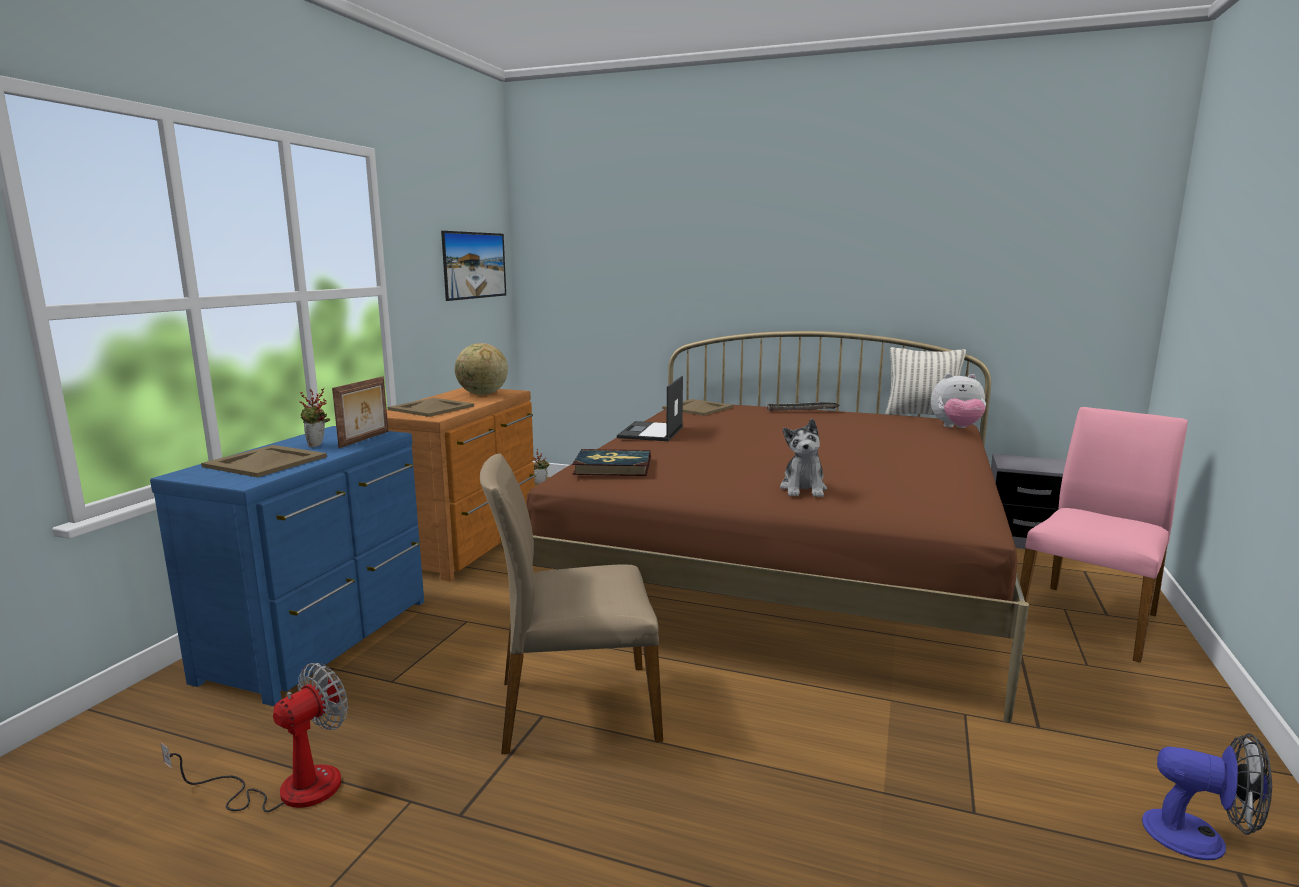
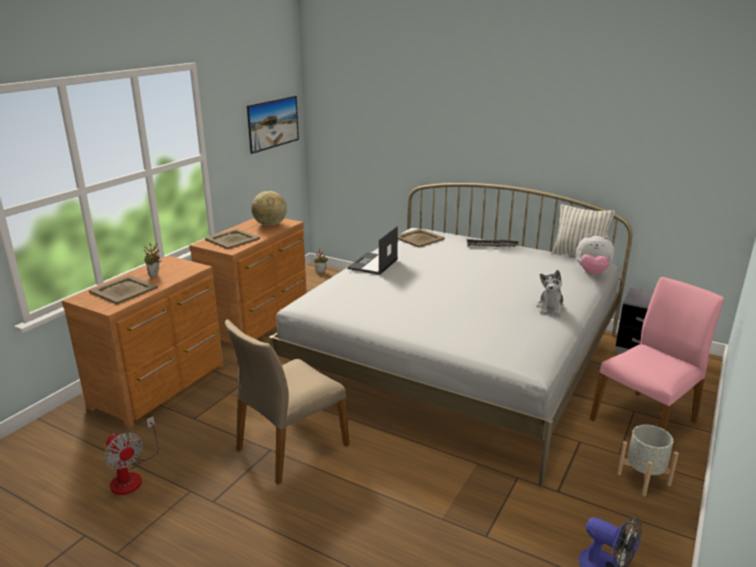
camera: 10 degrees right, 10 degrees up
(288, 788) = (131, 476): fan -> fan turned 90 degrees clockwise
(324, 639) = (162, 386): blue dresser -> brown dresser
(365, 439) = (183, 271): picture frame -> none
(575, 707) = (290, 447): beige chair -> beige chair turned 45 degrees counterclockwise
(612, 467) = (331, 298): book -> none
(784, 570) = (458, 361): brown bed -> white bed
(803, 489) = (440, 329): plush toy -> plush toy (550, 308)
(1146, 696) = (643, 479): none -> grey planter

